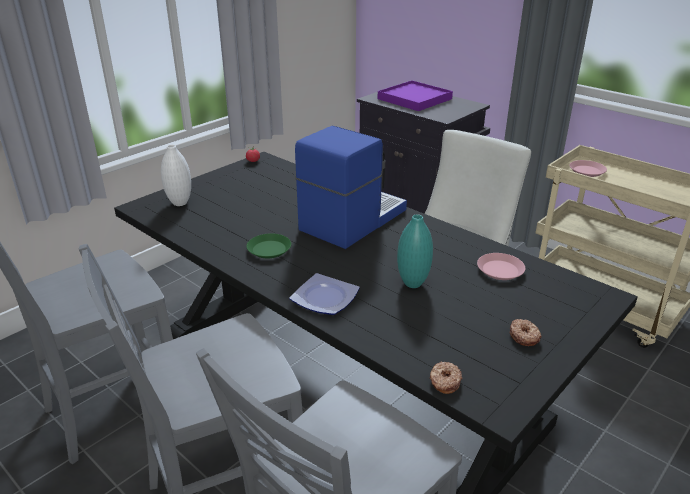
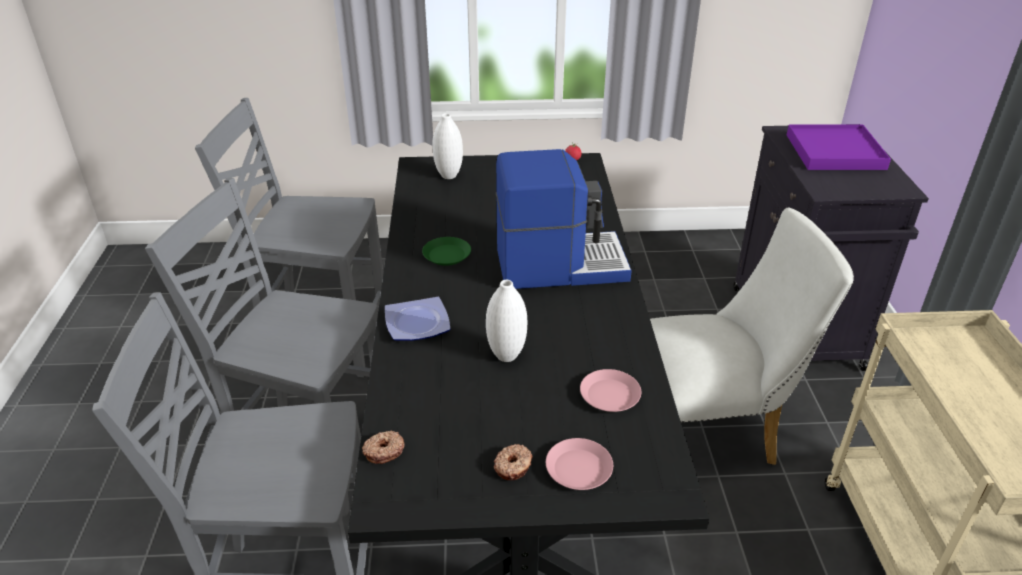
camera: 45 degrees right, 5 degrees up
(413, 283) = (506, 355): turquoise vase -> white vase
(586, 171) = (950, 351): pink plate -> pink plate (578, 468)

